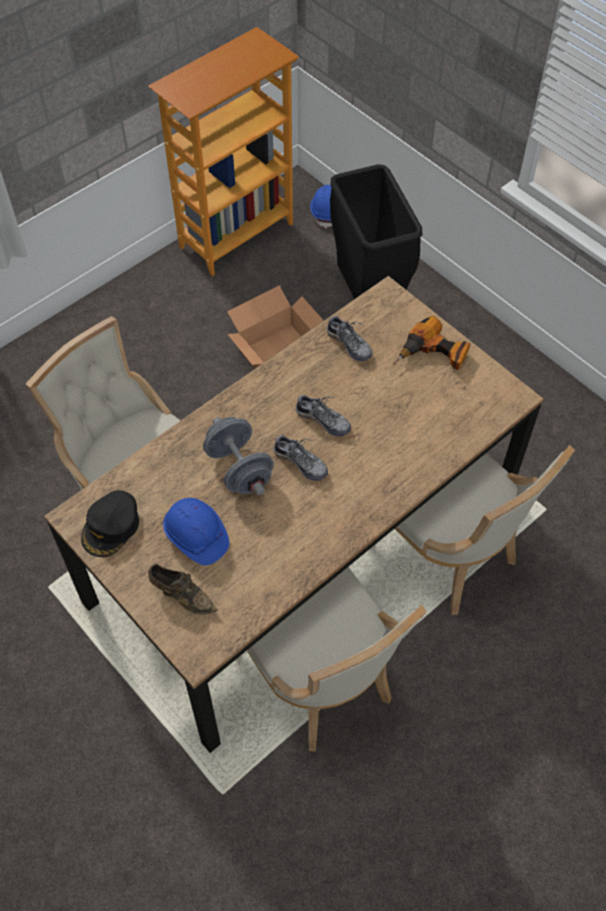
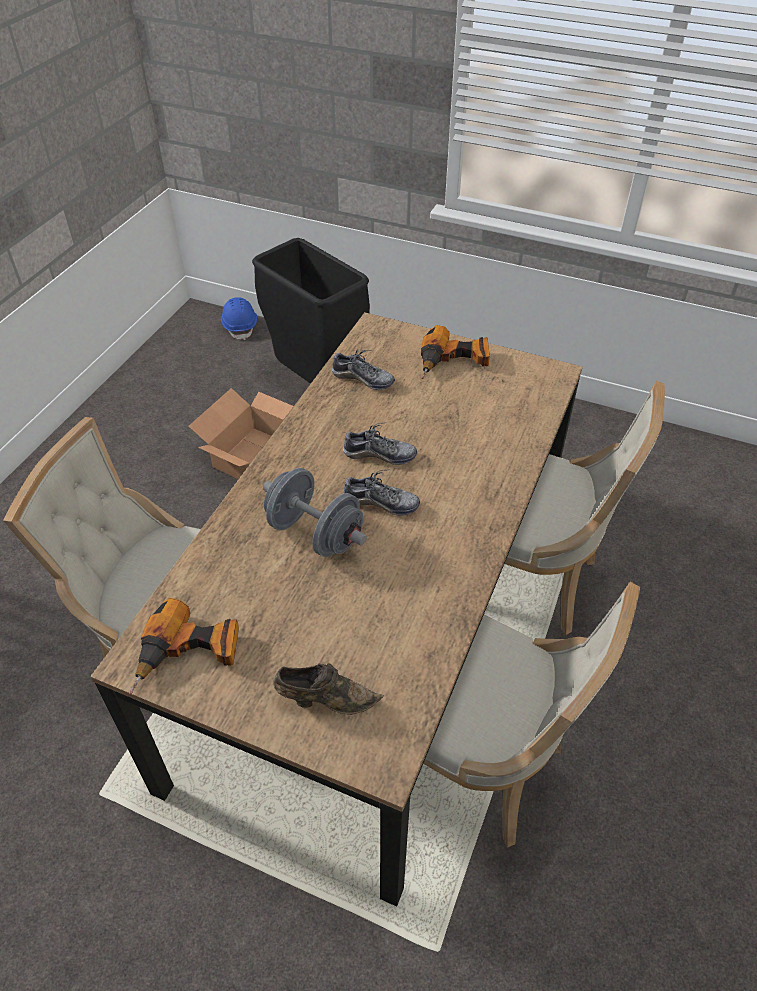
camera: 25 degrees left, 10 degrees down
(111, 527) = (190, 655): black cap -> power drill
(196, 537) = (305, 624): blue hard hat -> none
(236, 235) = (157, 369): bookcase -> none

